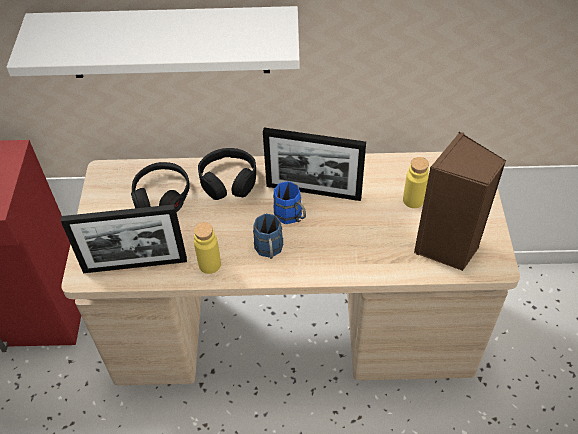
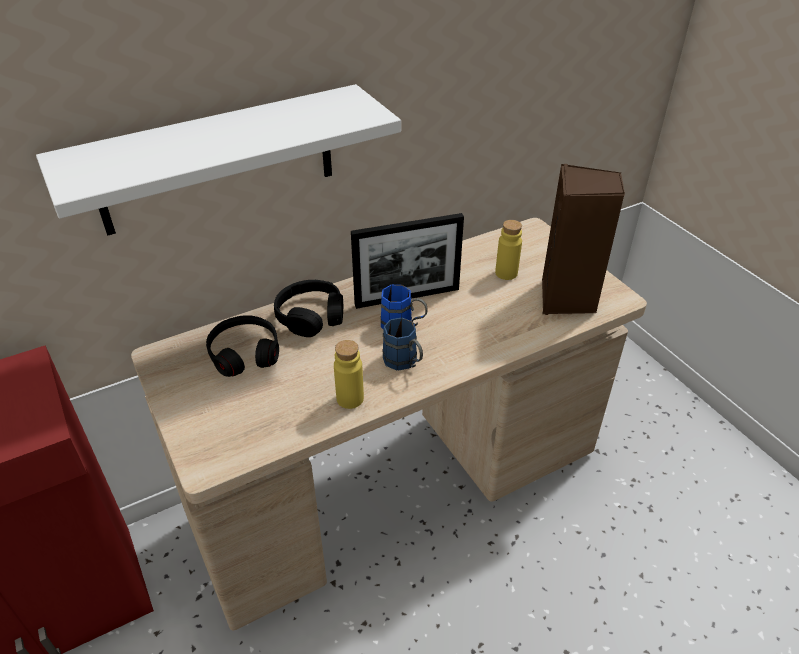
camera: 30 degrees left, 10 degrees down
(135, 265) = (263, 432): picture frame -> none

